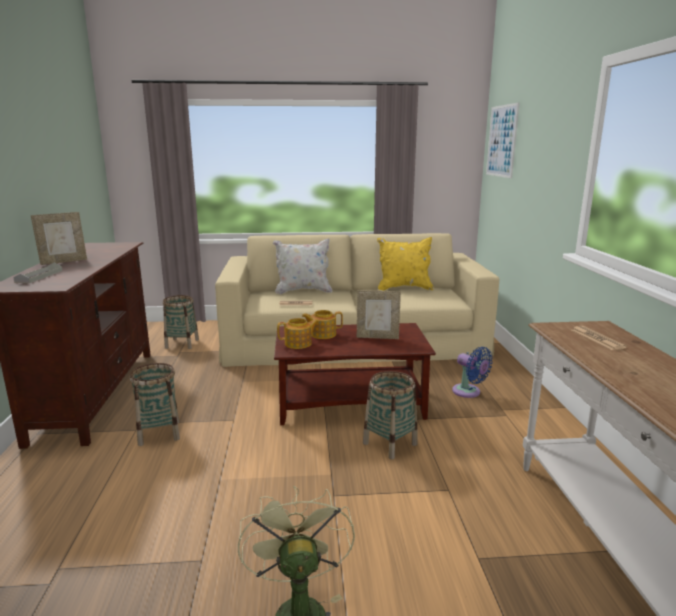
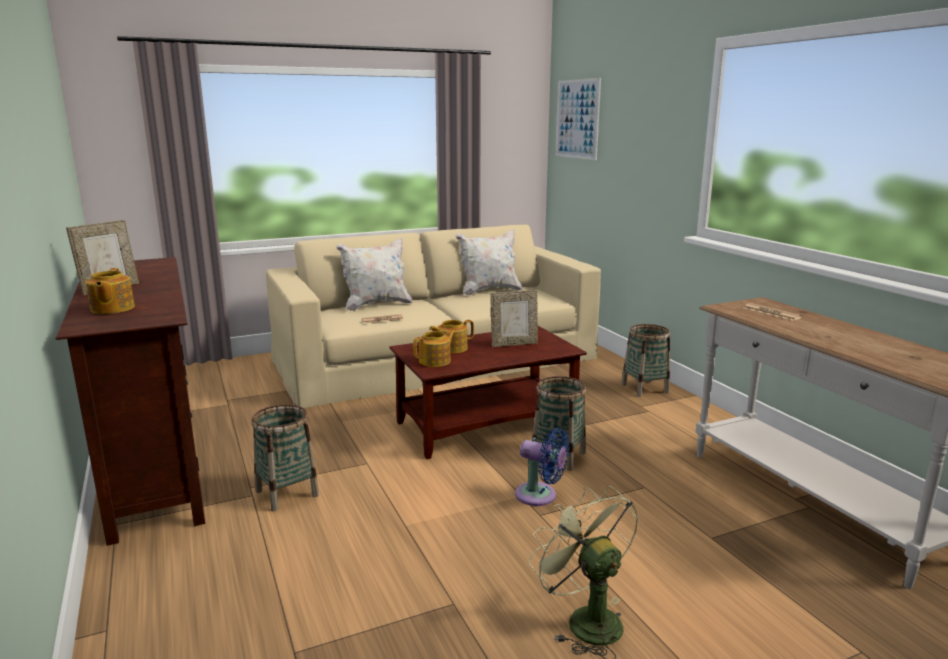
camera: 20 degrees left, 0 degrees up
(39, 276) = (111, 309): grey tray -> teapot
(182, 344) = (221, 389): basket -> basket (645, 388)
(404, 288) = (489, 290): yellow pillow -> white pillow
(469, 392) = (598, 395): blue fan -> blue fan (540, 496)

